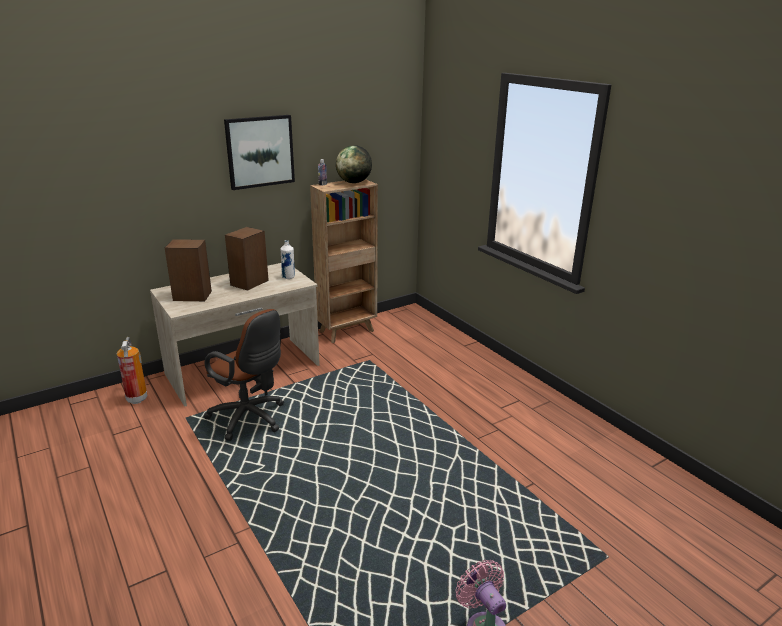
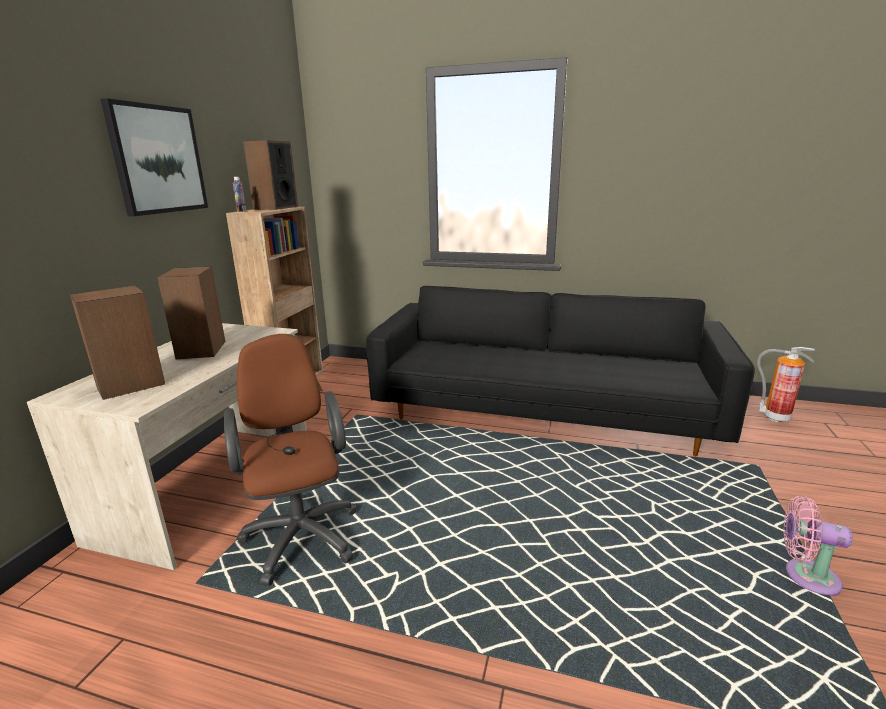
camera: 40 degrees left, 5 degrees down
(137, 398) = (61, 605): fire extinguisher -> fire extinguisher (775, 417)
(250, 419) = (301, 533): brown office chair -> brown office chair turned 105 degrees counterclockwise
(288, 277) = (247, 332): white bottle -> none
(354, 182) = (275, 208): globe -> speaker
(503, 420) = (542, 411): none -> black sofa

